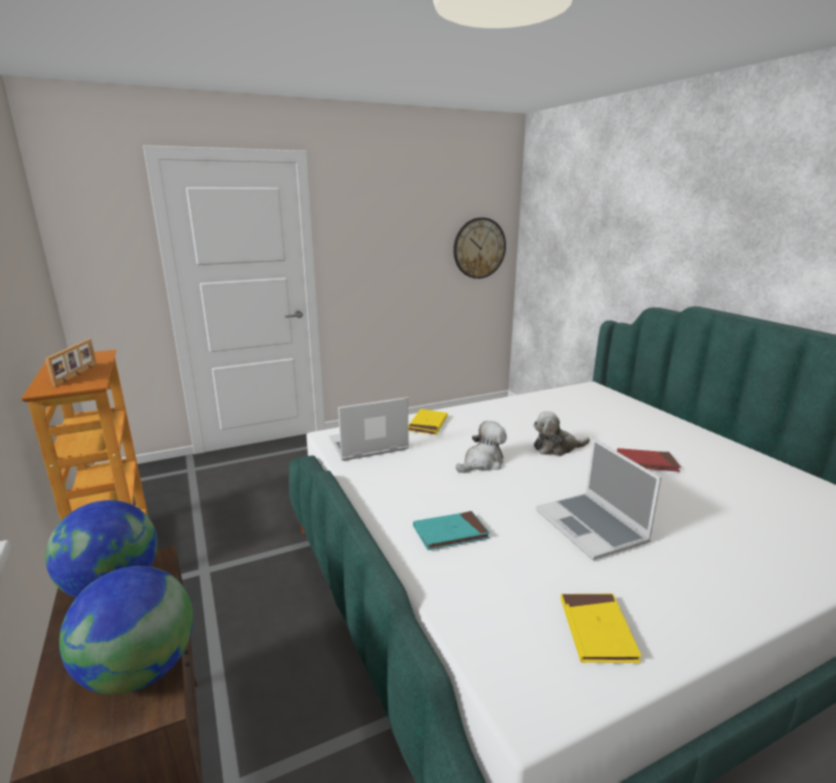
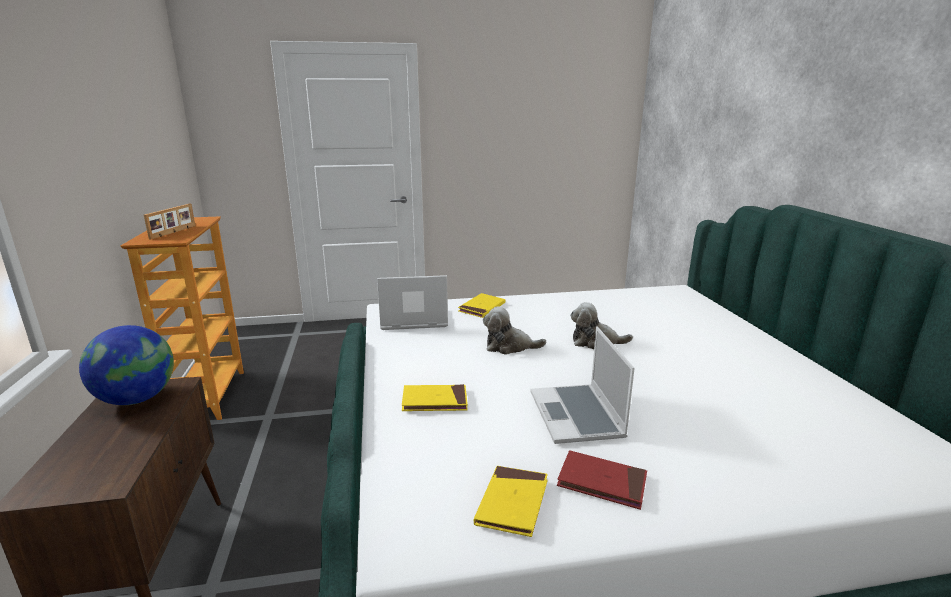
camera: 15 degrees right, 0 degrees up
(140, 671) = (116, 459): globe -> none
(450, 533) = (434, 401): turquoise book -> yellow book
(479, 248) = (594, 142): wall clock -> none
(482, 463) = (509, 346): plush toy -> plush toy turned 150 degrees counterclockwise
(647, 462) = (684, 366): red book -> red book (602, 482)

